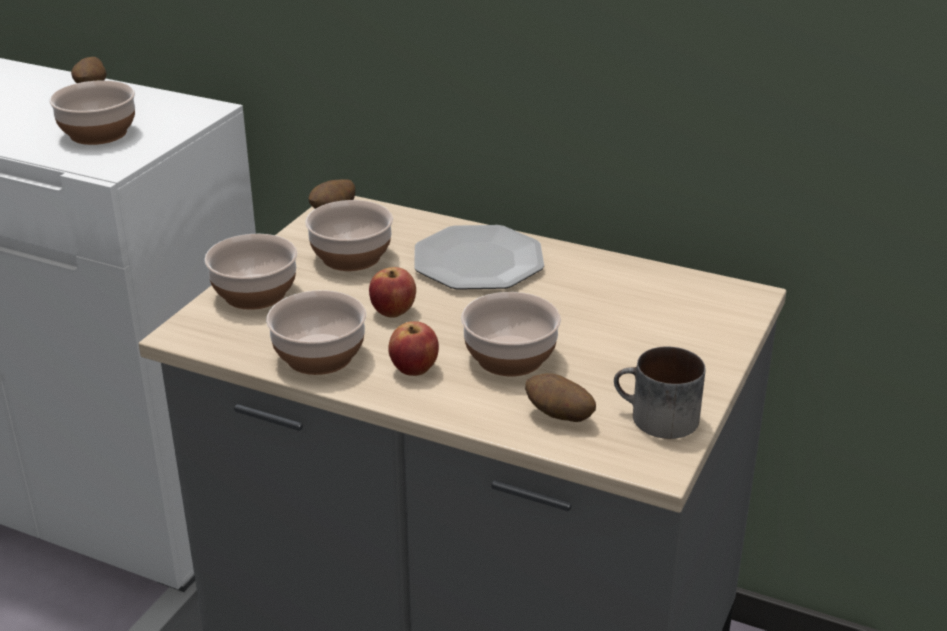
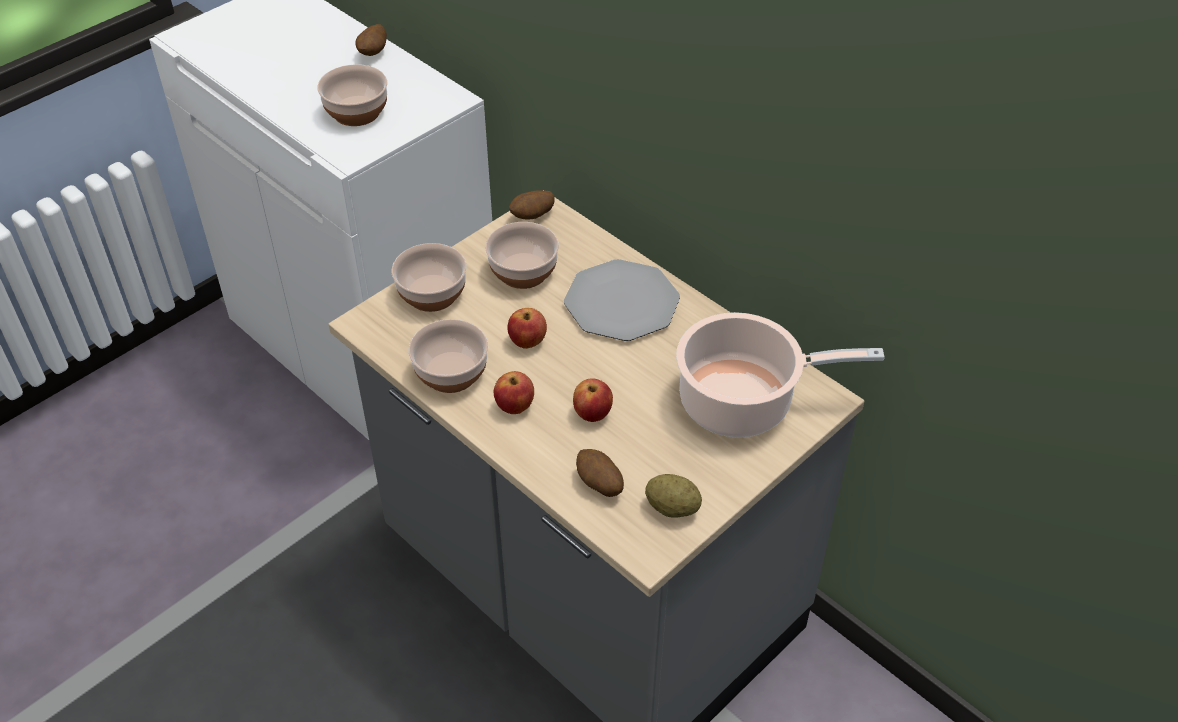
camera: 20 degrees right, 15 degrees up
(509, 357) = (592, 413): bowl -> apple
(655, 418) = (672, 508): mug -> potato
(666, 314) = (743, 402): none -> cooking pot

